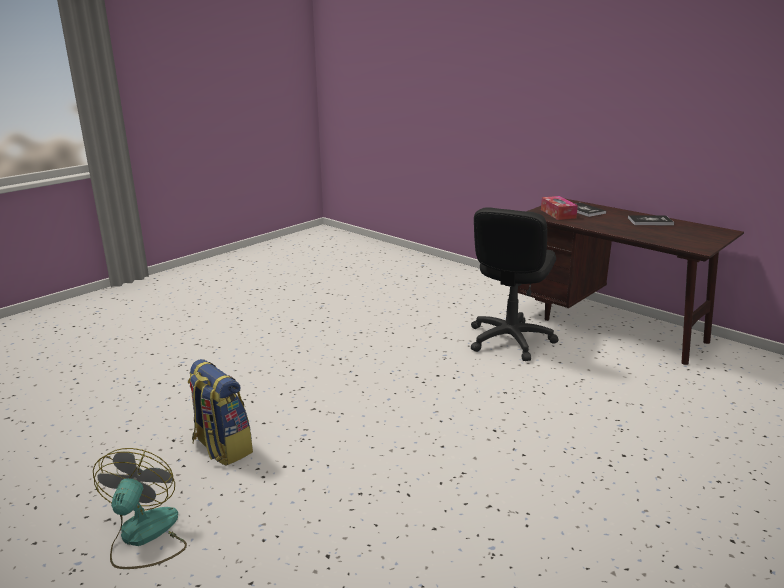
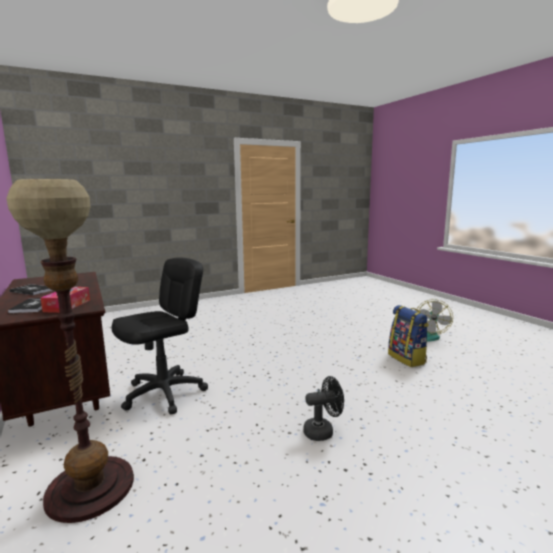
camera: 160 degrees left, 10 degrees down
(332, 337) = (323, 431): none -> black fan
(465, 290) = (90, 487): none -> floor lamp

